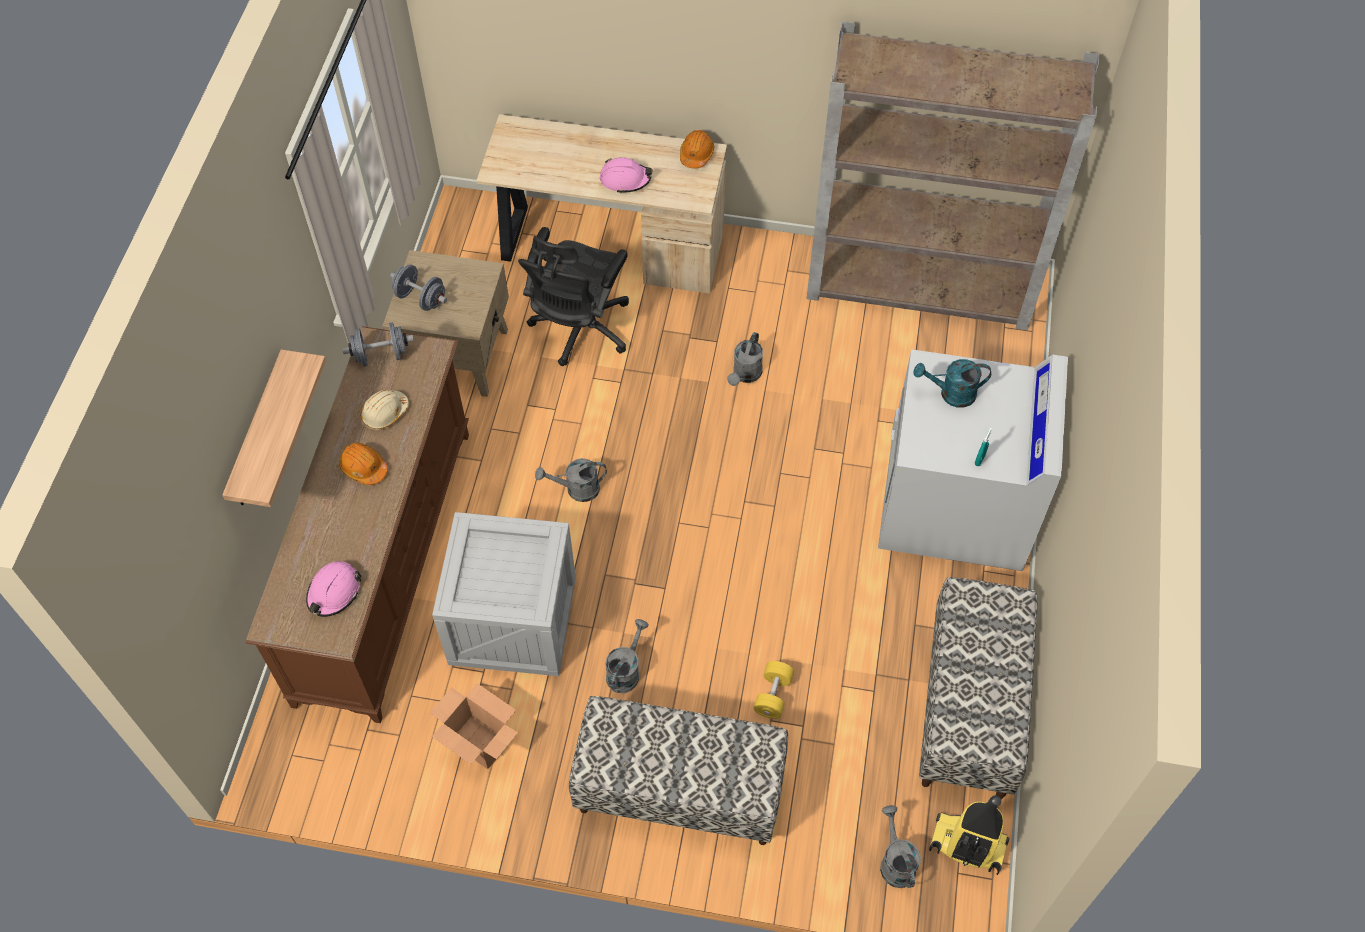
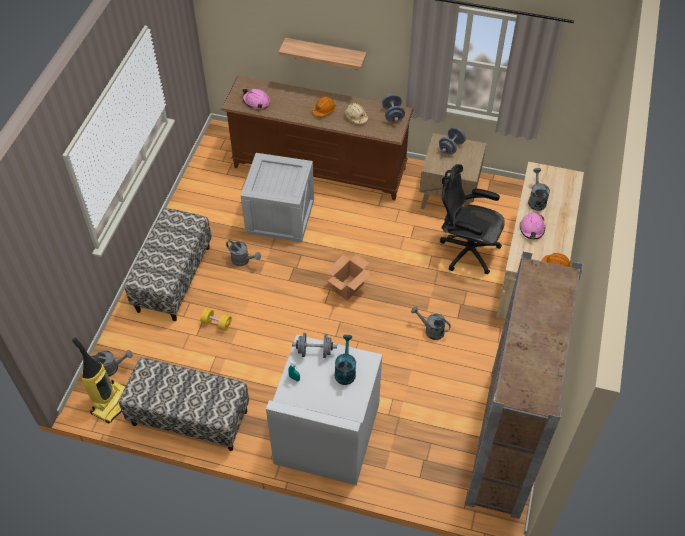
camera: 95 degrees right, 5 degrees down
(479, 742) = (216, 202): cardboard box -> cardboard box (348, 287)
(576, 489) = (356, 245): grey watering can -> grey watering can (536, 200)
(924, 437) = (314, 351): none -> grey dumbbell

